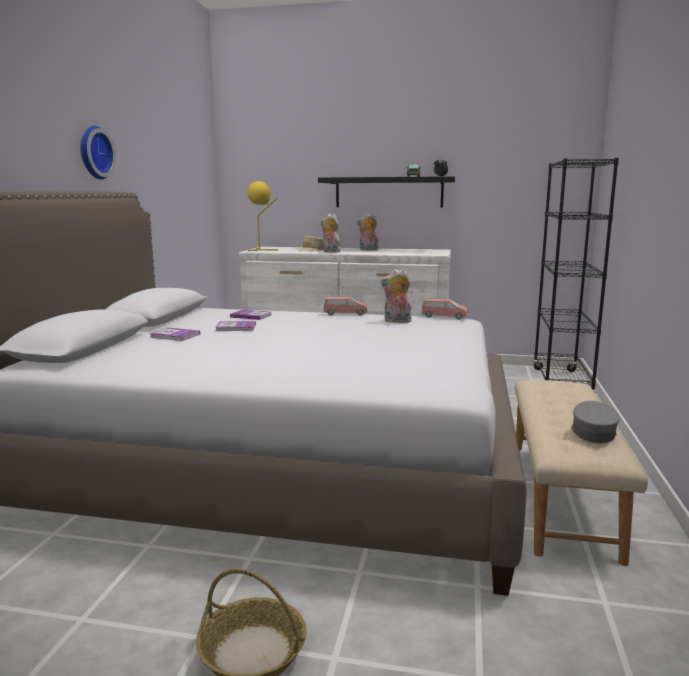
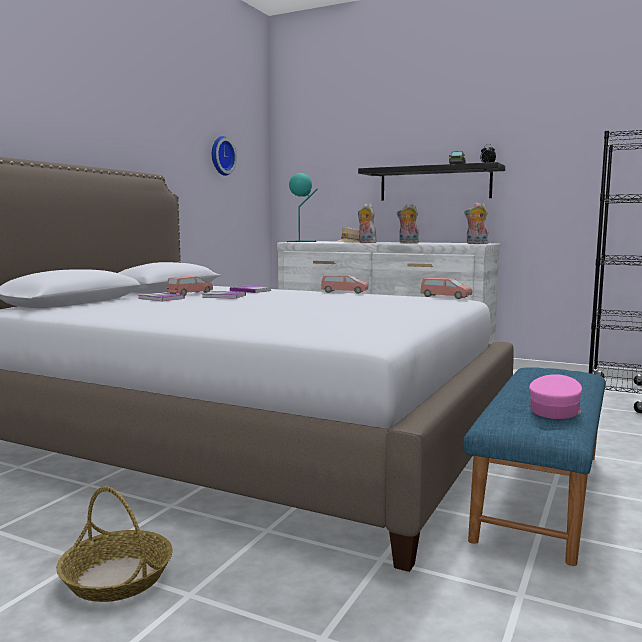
camera: 15 degrees right, 5 degrees down
(93, 153) = (124, 137): wall clock -> wall clock (221, 156)
(195, 325) = (190, 294): none -> pink toy car
(261, 250) = (301, 241): yellow table lamp -> turquoise table lamp
(396, 321) = (388, 298): plush toy -> plush toy (476, 244)
(559, 495) = (538, 493): beige bench -> blue bench
(592, 432) = (554, 410): grey cap -> pink cap

